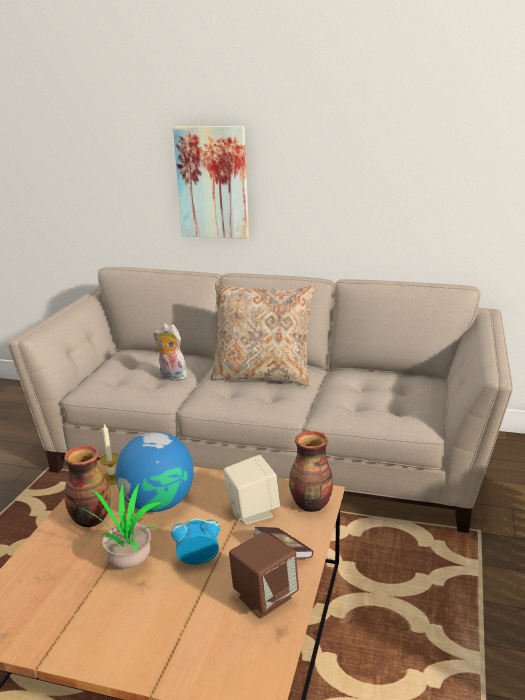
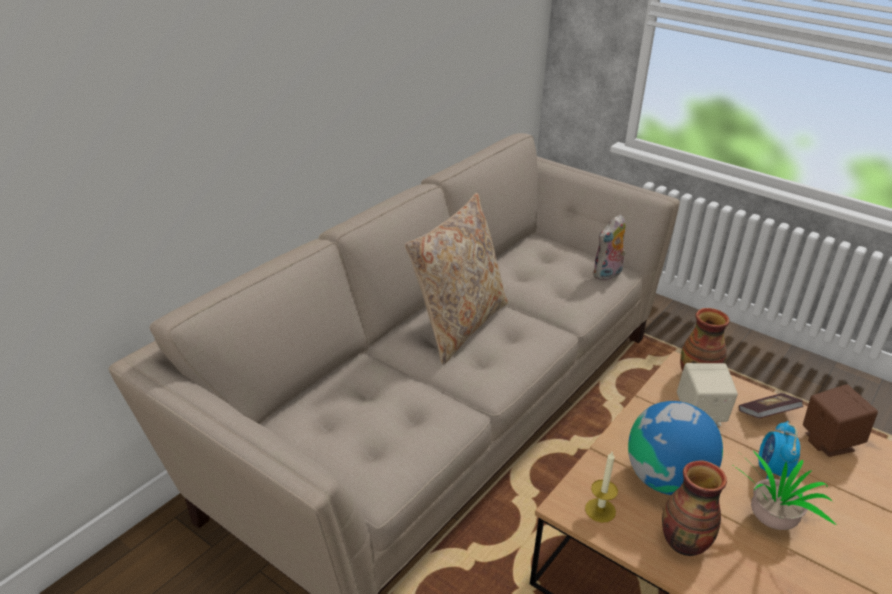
camera: 70 degrees left, 10 degrees up
(171, 377) = (406, 394): plush toy -> plush toy (607, 275)
(213, 182) = (263, 110): picture -> none

